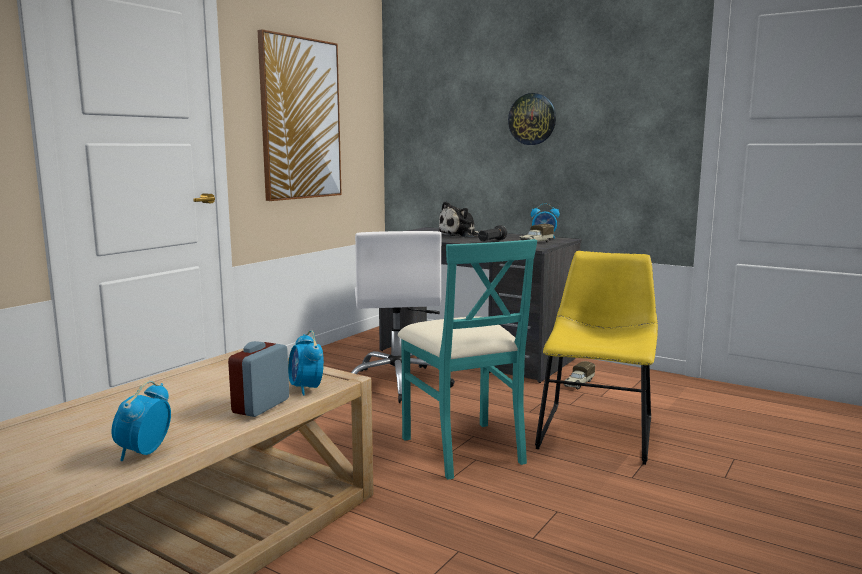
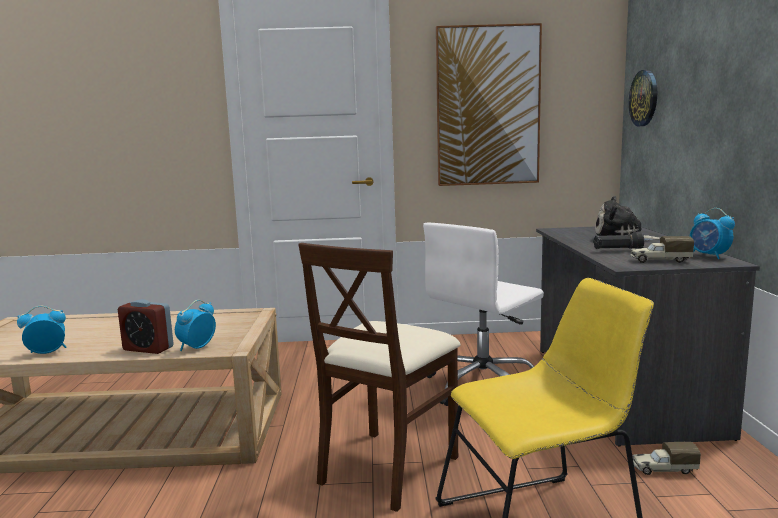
camera: 55 degrees right, 0 degrees up
(261, 406) = (148, 349): alarm clock -> alarm clock turned 150 degrees counterclockwise
(463, 448) = (387, 467): turquoise chair -> beige chair
(532, 119) = (732, 87): wall clock -> wall clock (644, 98)

